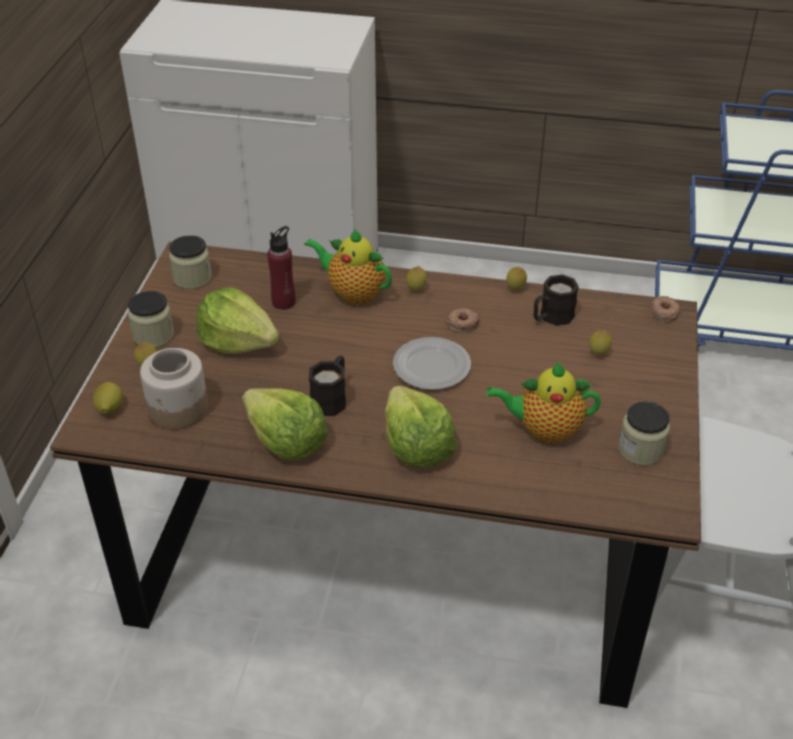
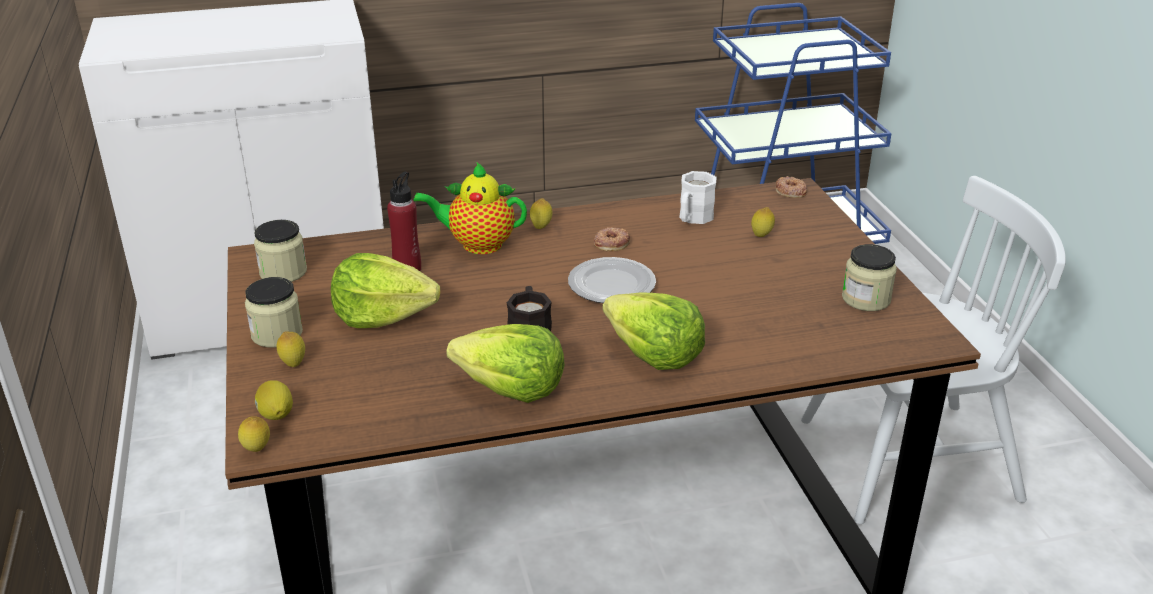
camera: 25 degrees left, 10 degrees down
(178, 409) = (362, 393): jar -> none
(515, 289) = (639, 205): lemon -> lemon (257, 450)
(544, 430) = (766, 307): teapot -> none
(551, 317) = (693, 219): black mug -> white mug

